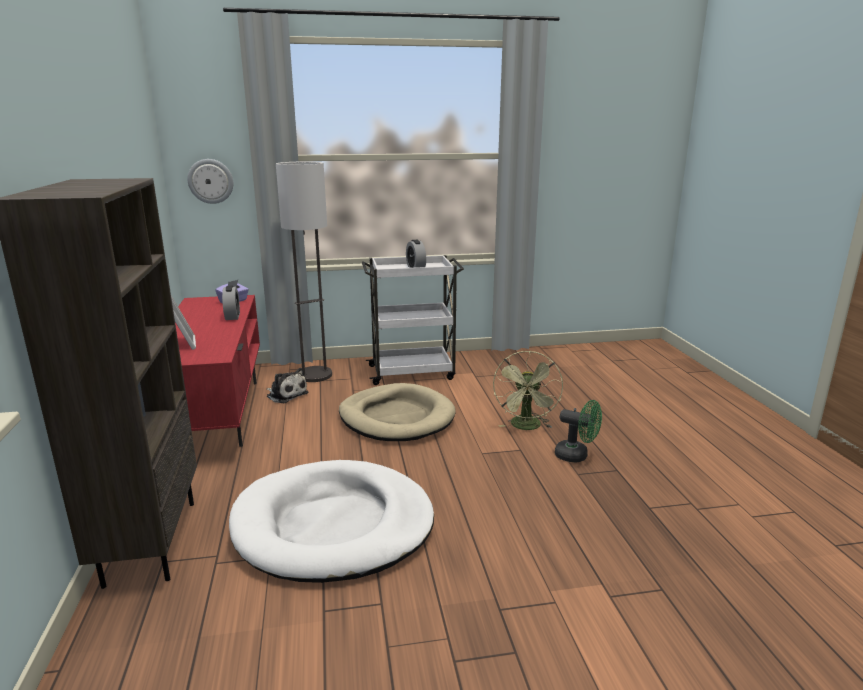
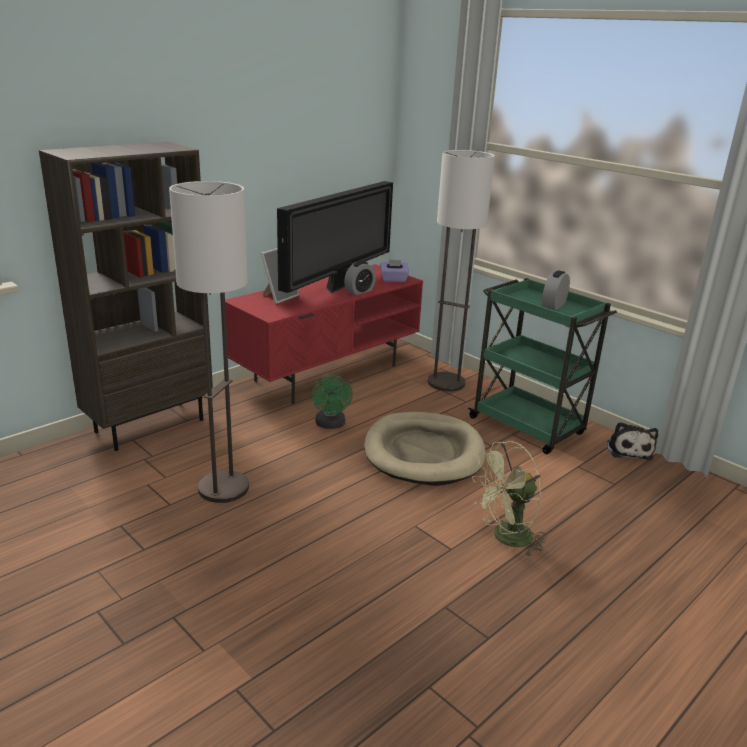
camera: 55 degrees right, 5 degrees up
(206, 319) = (339, 286): none -> television
(210, 181) = (424, 158): wall clock -> none
(286, 394) = (394, 385): plush toy -> plush toy (628, 449)
(333, 525) = (223, 488): white dog bed -> floor lamp
(413, 372) = (528, 427): white cart -> green cart
(576, 456) = (484, 595): green fan -> green fan (331, 425)

